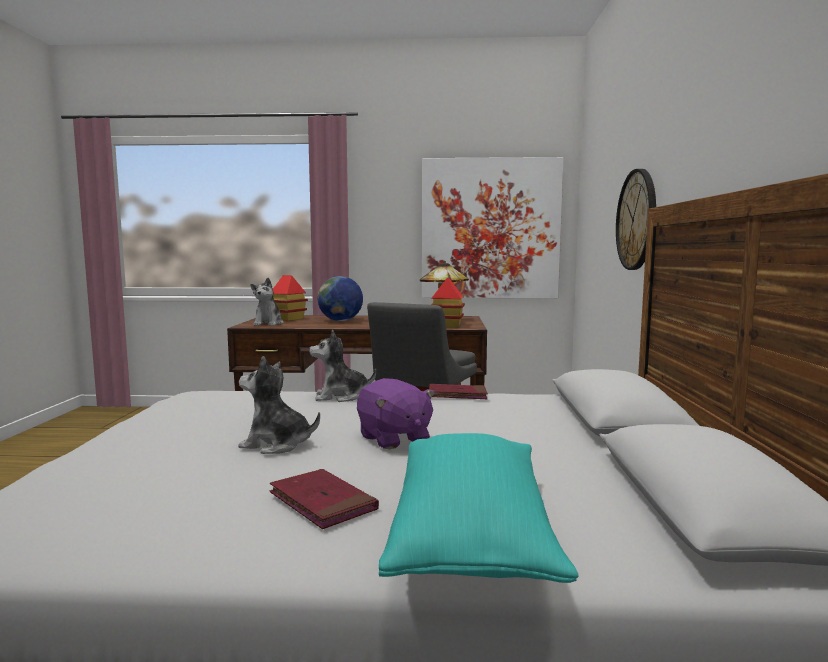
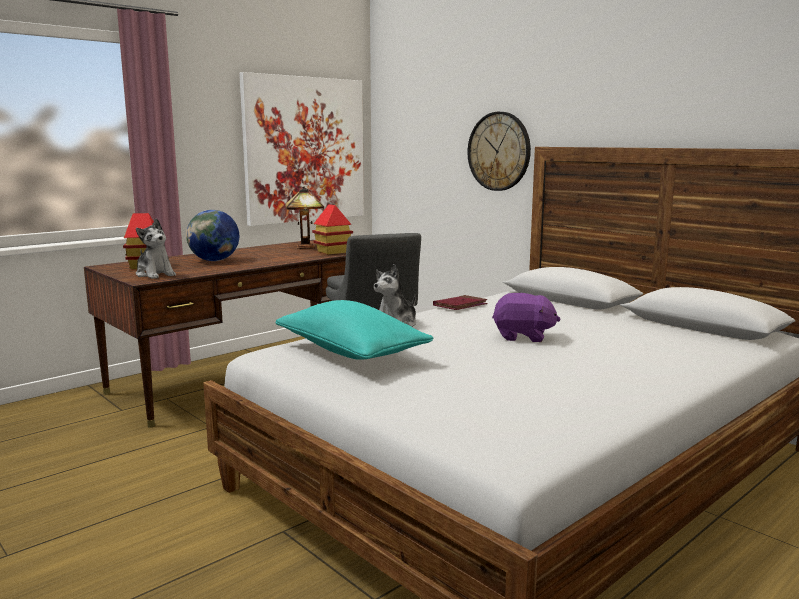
camera: 45 degrees left, 5 degrees up
(277, 444) = (476, 359): plush toy -> none
(322, 502) = (602, 371): red book -> none
(471, 535) = (683, 360): turquoise pillow -> turquoise pillow (351, 352)

